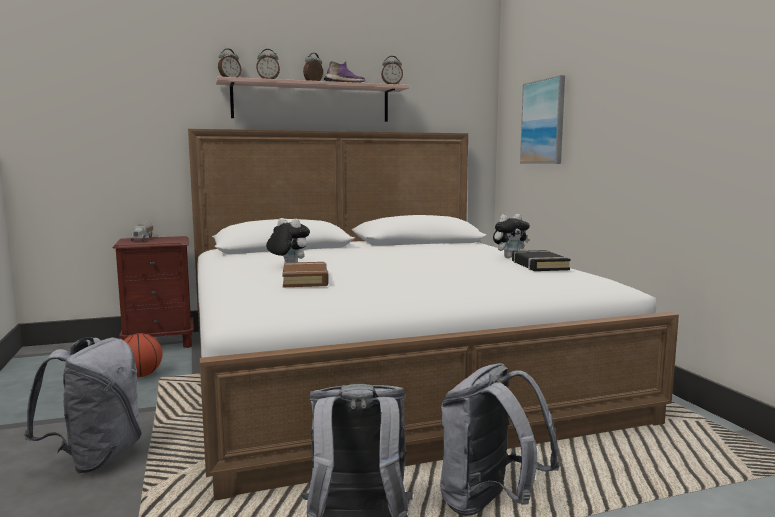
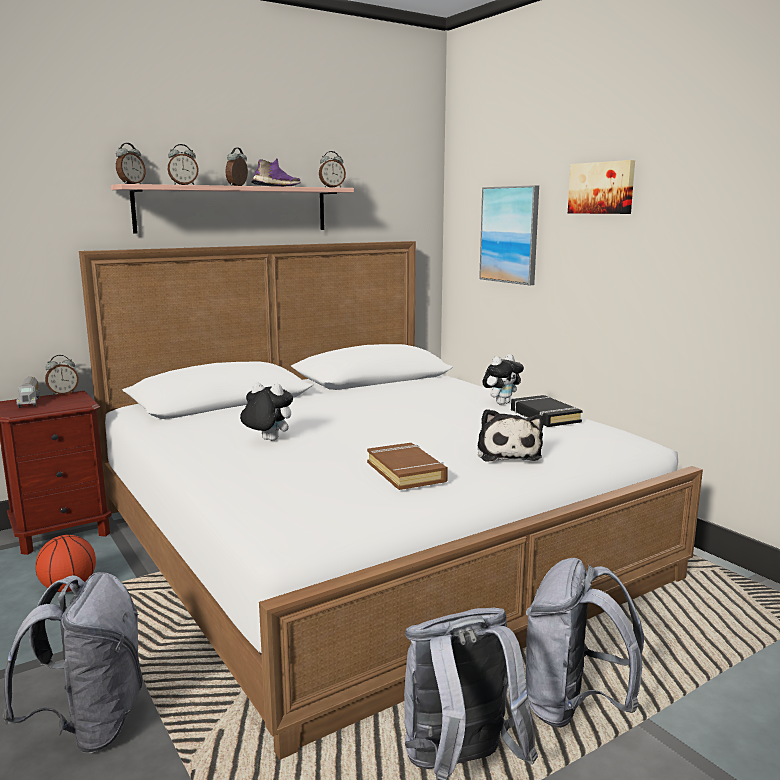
camera: 15 degrees left, 5 degrees up
(170, 236) = (63, 393): none -> alarm clock
(305, 280) = (313, 466): brown book -> brown book (406, 472)
(478, 283) = (508, 453): none -> plush toy
(612, 69) = (602, 188): none -> picture

